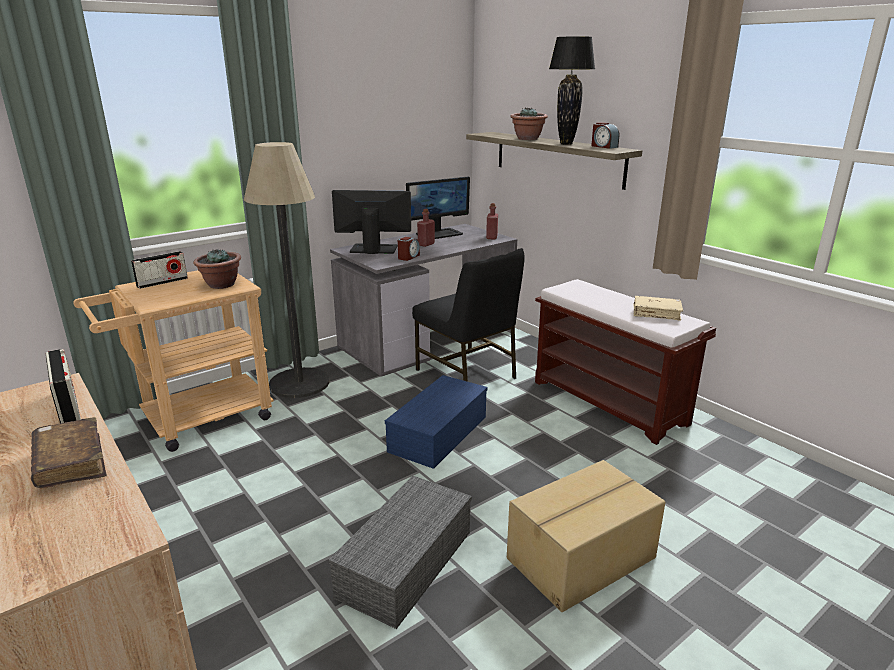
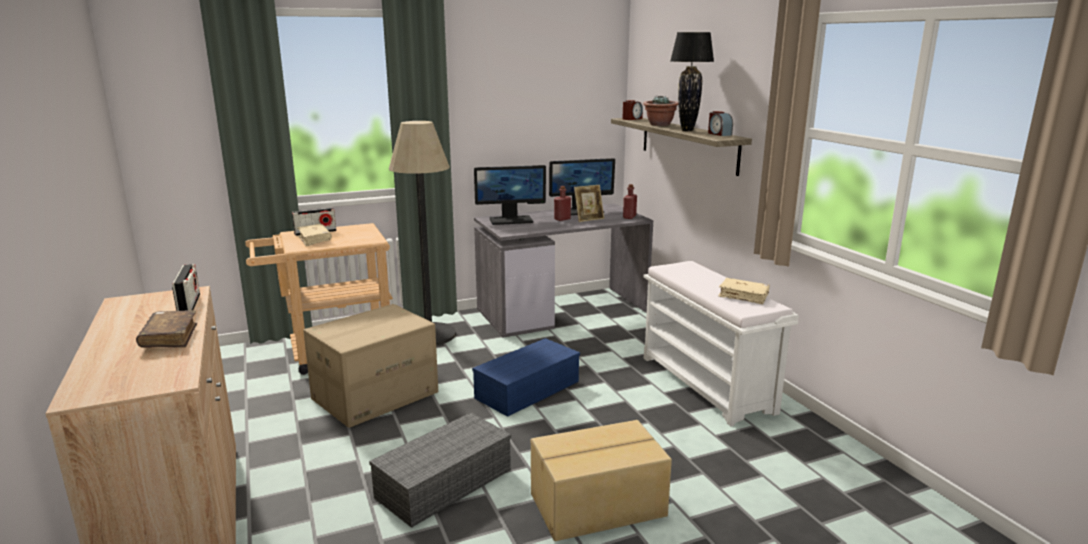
camera: 15 degrees right, 5 degrees down
(168, 292) = (315, 240): none -> beige book
(221, 285) = (358, 238): potted plant -> none
(272, 465) = (375, 395): none -> cardboard box
(373, 249) = (511, 220): monitor -> monitor turned 150 degrees clockwise
(408, 257) = (537, 228): alarm clock -> alarm clock (632, 119)
(453, 242) = (589, 219): none -> picture frame
(467, 374) = (582, 344): black chair -> none
(610, 402) = (707, 384): brown bench -> white bench

